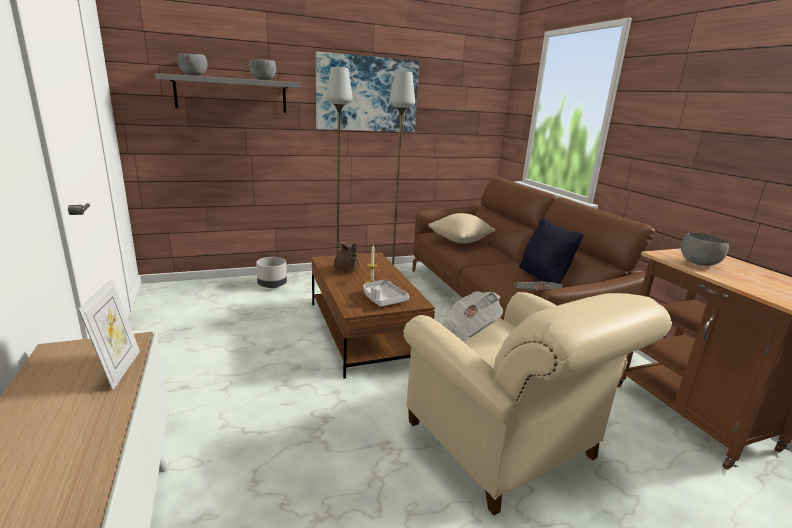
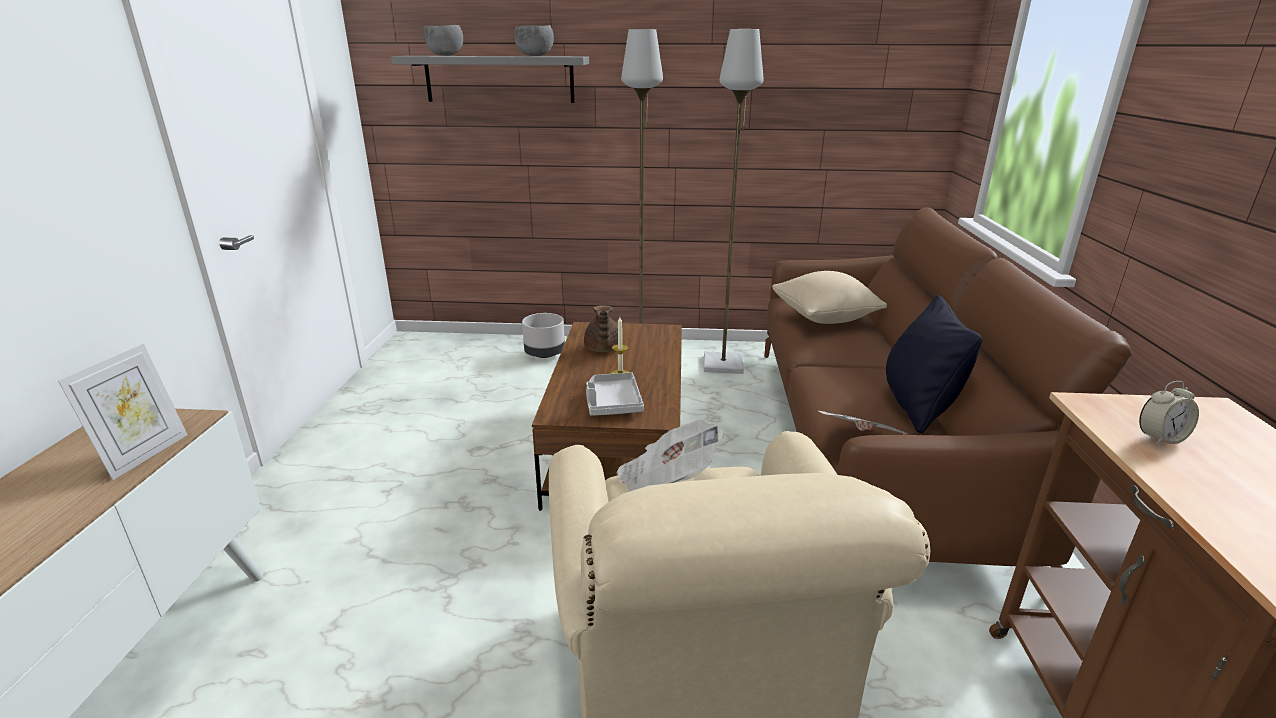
camera: 25 degrees right, 5 degrees up
(367, 94) = (701, 68): picture -> none
(698, 263) = (1160, 438): grey bowl -> alarm clock

